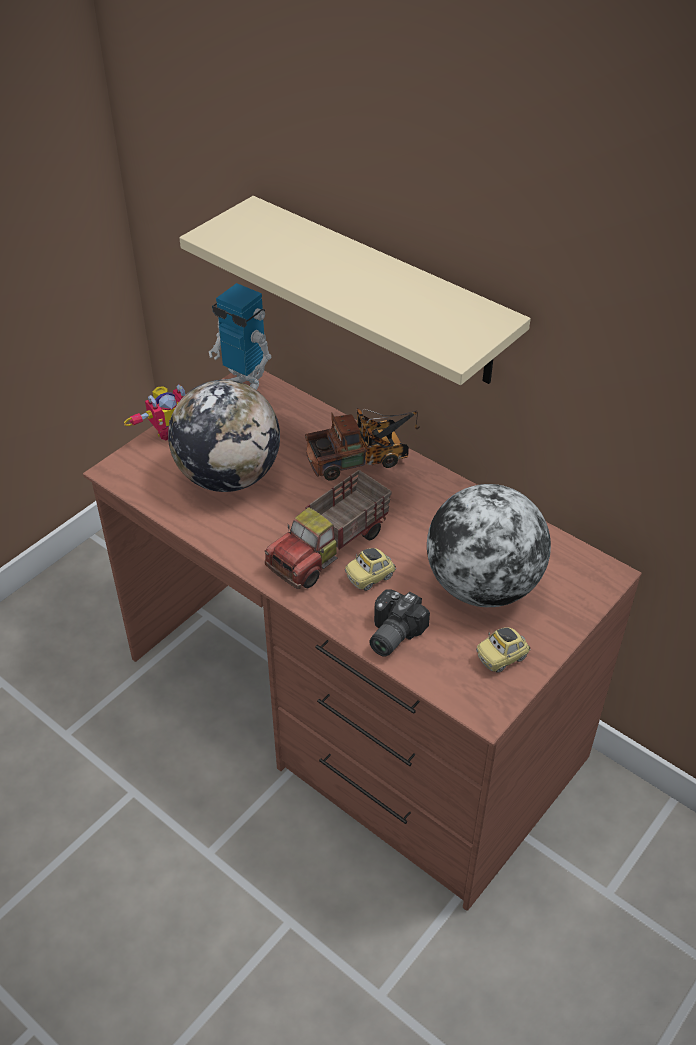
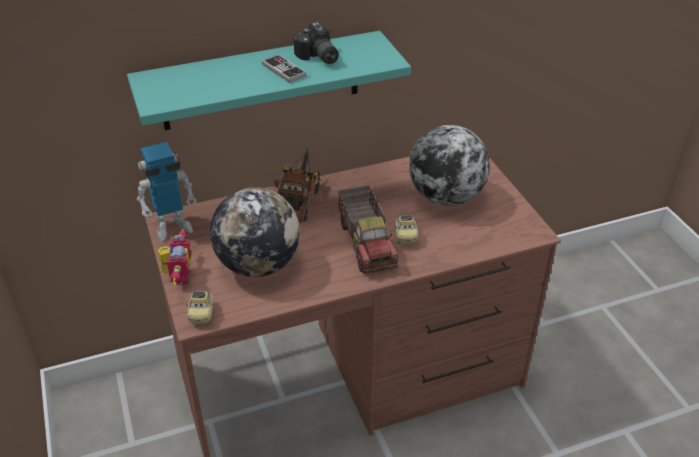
camera: 60 degrees left, 5 degrees down
(353, 284) = (283, 70): none -> game controller
(381, 291) = (261, 81): beige shelf -> turquoise shelf
(390, 633) = (457, 246): camera -> camera (317, 57)
(502, 658) = (503, 212): toy car -> toy car (202, 314)

